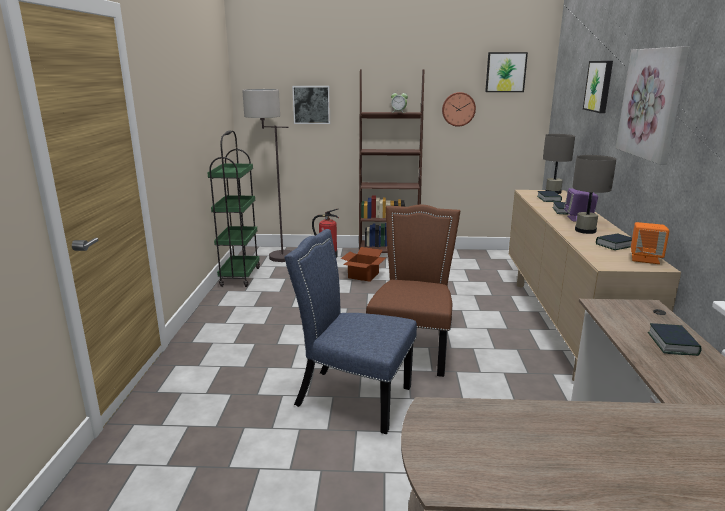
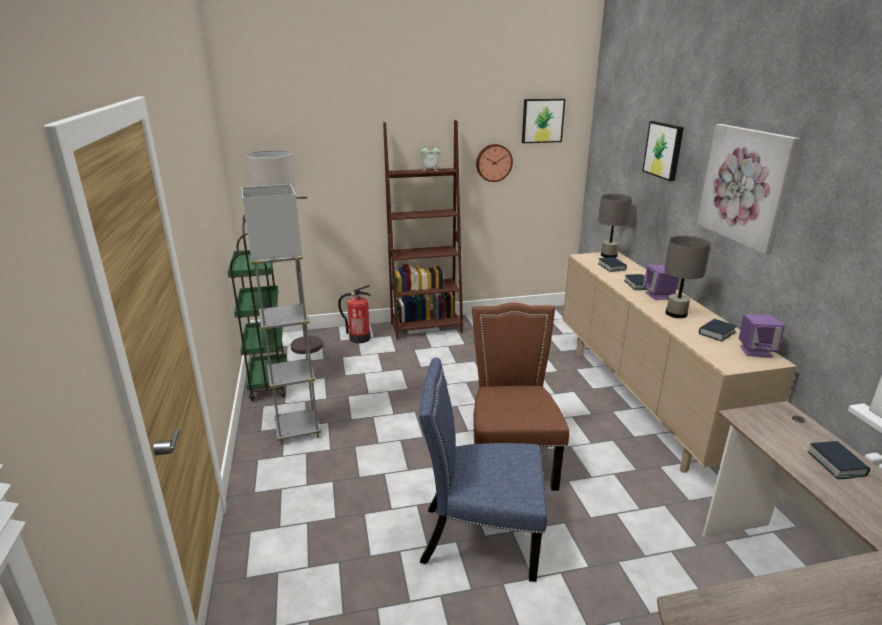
camera: 15 degrees left, 5 degrees up
(246, 308) = (298, 430): none -> grey floor lamp
(311, 104) = (326, 165): picture -> none
(362, 276) = (411, 362): cardboard box -> none
(645, 259) = (755, 351): orange speaker -> purple speaker

